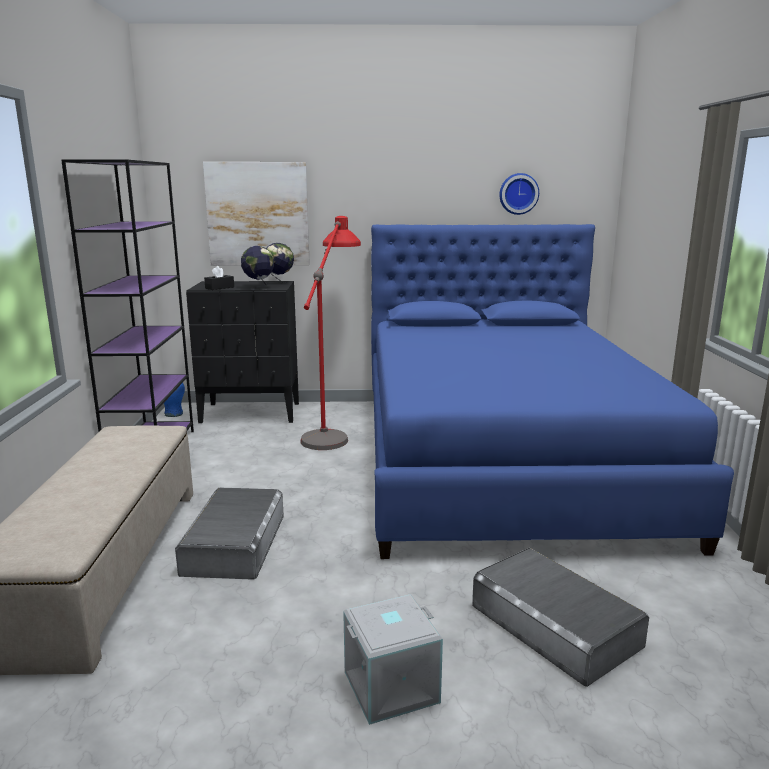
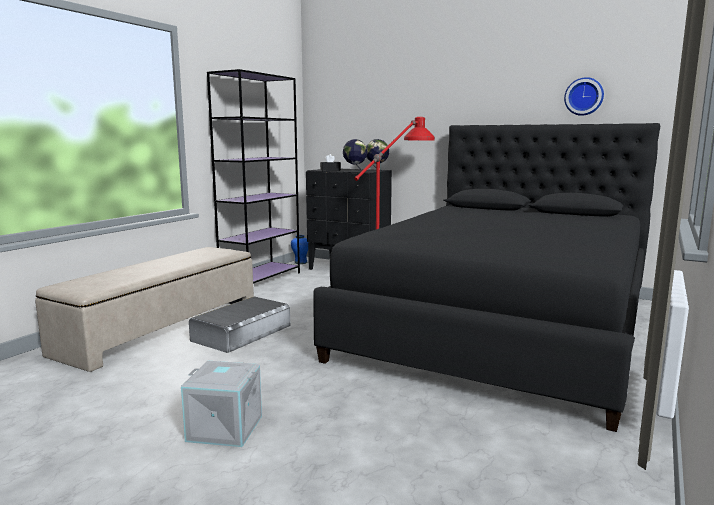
camera: 30 degrees right, 5 degrees down
(258, 214) = (371, 119): picture -> none
(502, 459) = (503, 325): blue bed -> black bed
(554, 625) = (388, 433): grey storage box -> none

